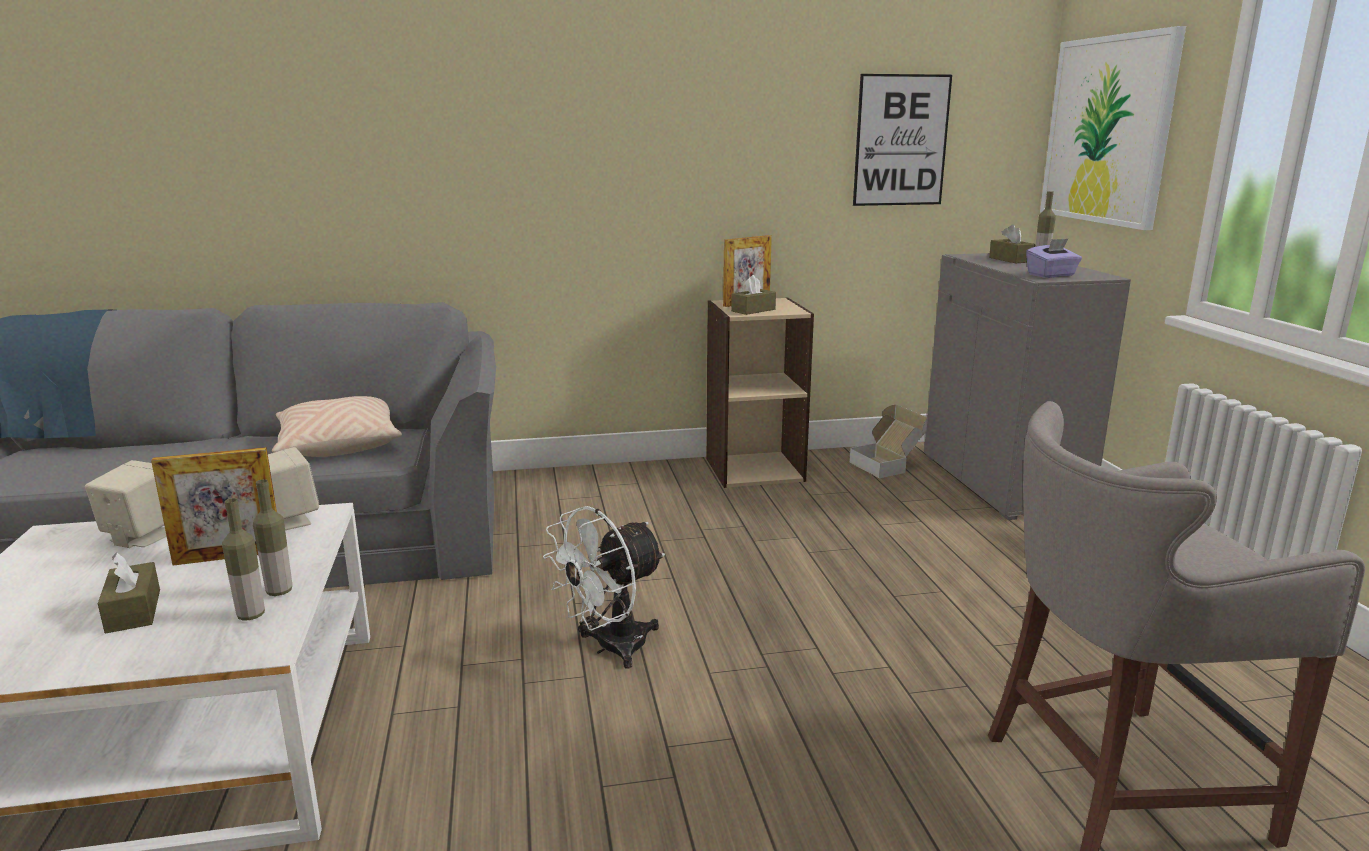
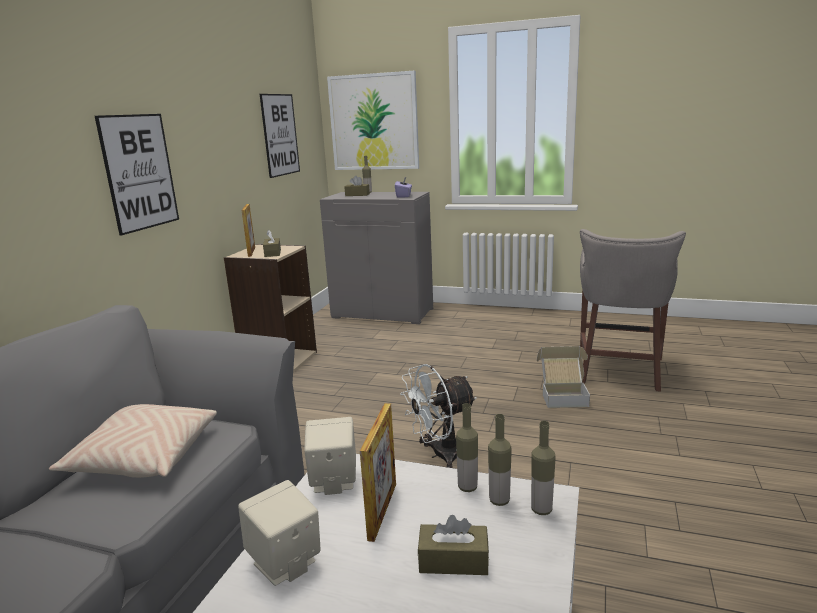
camera: 60 degrees left, 0 degrees up
(231, 645) = (541, 510): none -> bottle
(584, 169) = (139, 172): none -> picture
(610, 648) = (440, 455): white fan -> white fan turned 75 degrees clockwise
(887, 465) = (328, 329): cardboard box -> cardboard box (563, 395)

